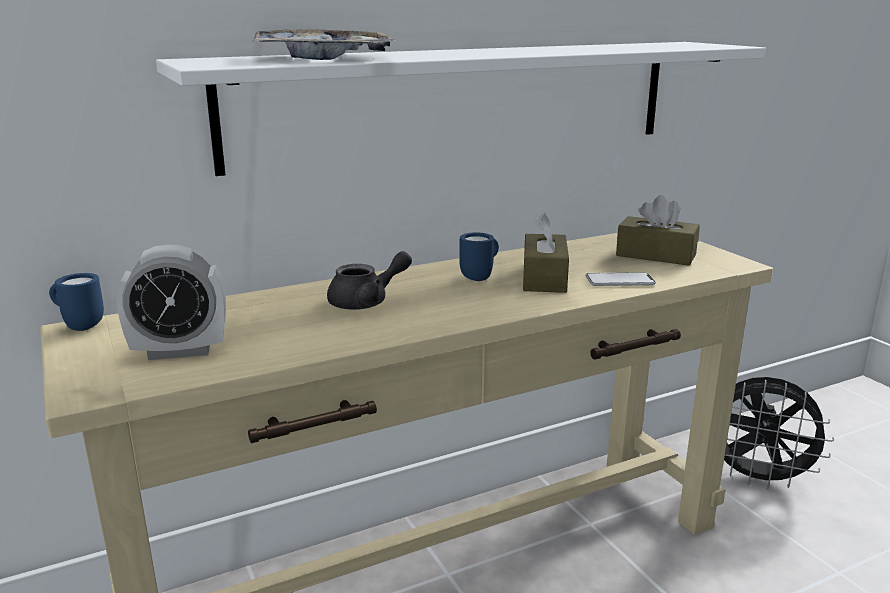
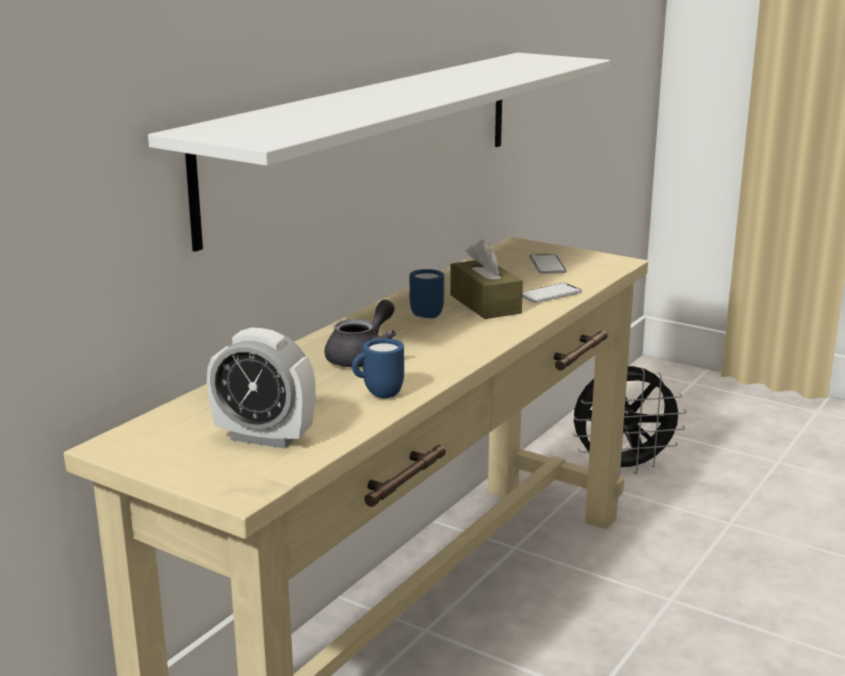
camera: 30 degrees left, 0 degrees up
(79, 326) = (112, 442): blue mug -> blue mug (378, 395)
(179, 351) = (264, 437): alarm clock -> alarm clock turned 60 degrees clockwise
(322, 57) = (311, 115): tray -> none
(656, 255) = (547, 265): brown tissue box -> phone

